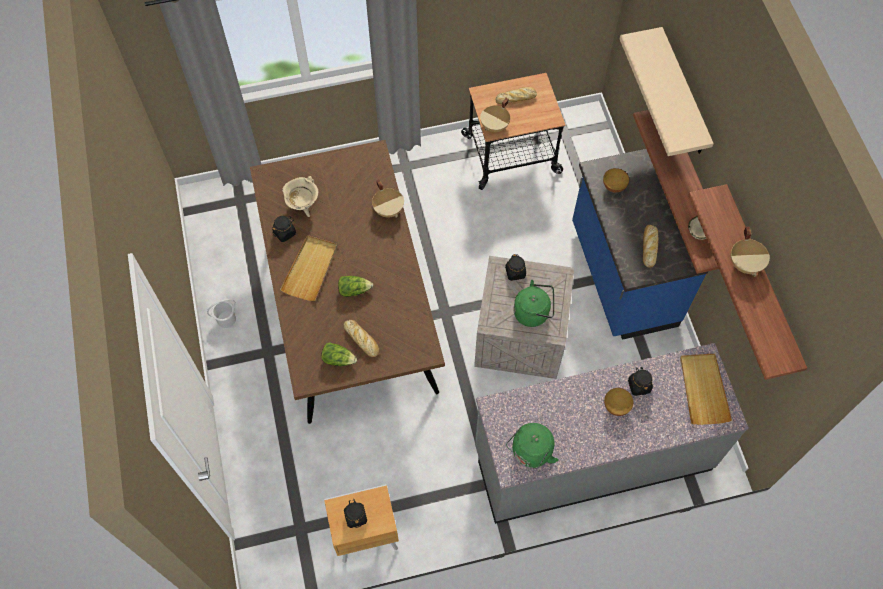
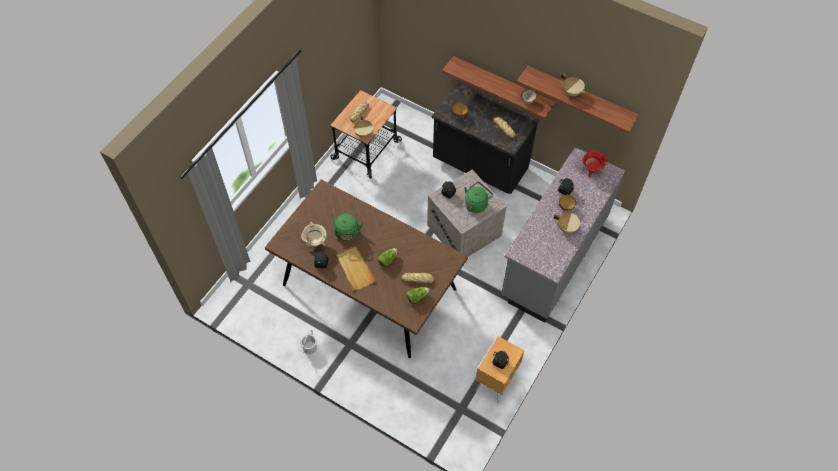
camera: 45 degrees left, 5 degrees down
(389, 209) = (361, 210): beige cooking pot -> beige cooking pot (567, 227)
(530, 453) = (553, 257): green kettle -> green kettle (347, 234)
(621, 276) = (480, 166): blue counter -> black counter
(683, 94) = (465, 41): beige shelf -> none
(703, 389) = (591, 170): beige tray -> red cooking pot

